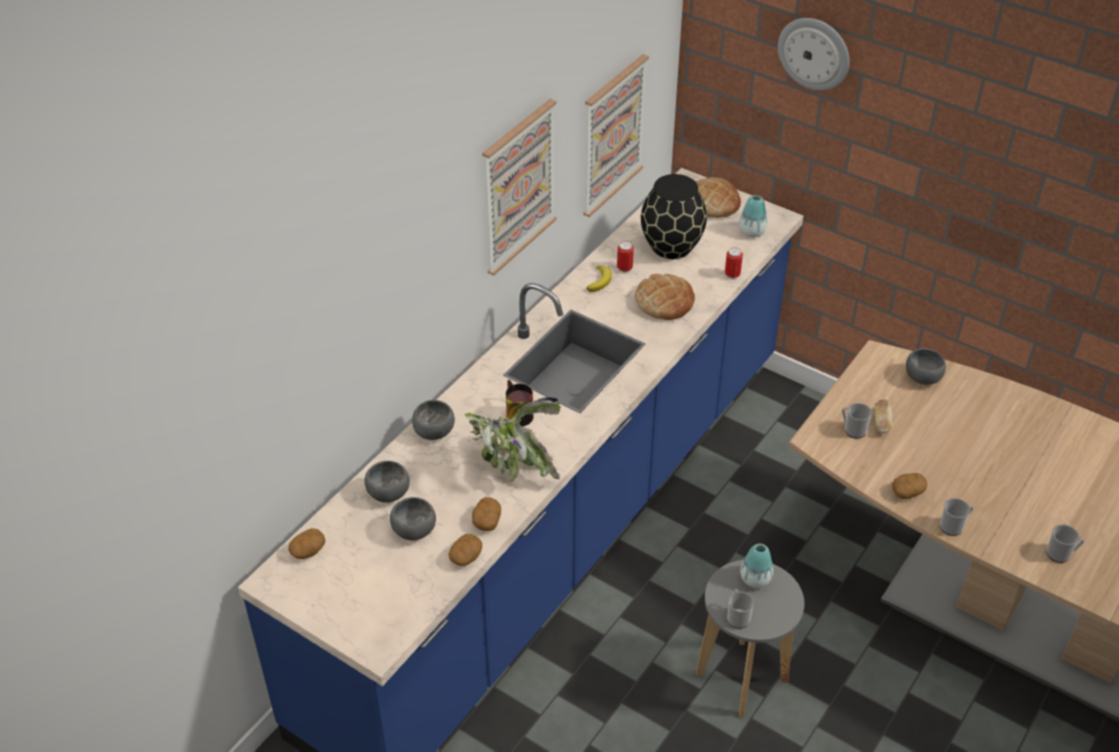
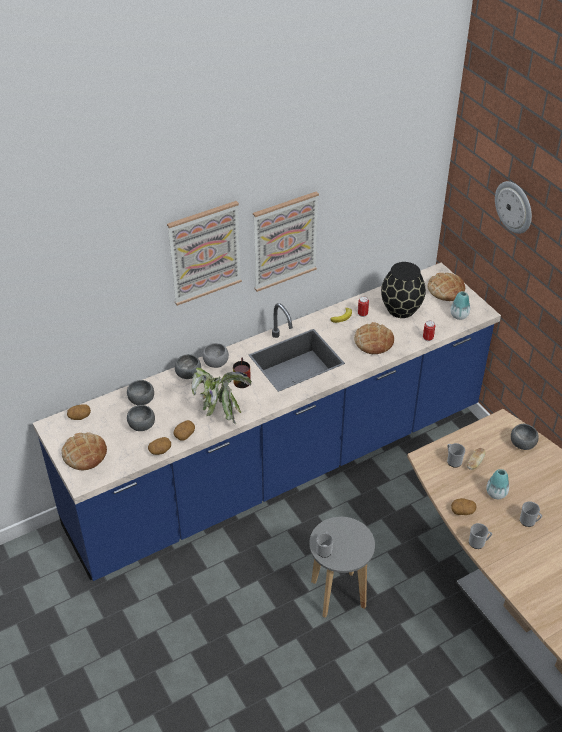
camera: 25 degrees right, 0 degrees up
(354, 604) = (84, 454): none -> bread
(462, 402) = (215, 362): none -> grey bowl
(612, 135) = (376, 226): picture -> picture (204, 252)
(755, 579) = (350, 531): vase -> vase (496, 493)
(1061, 554) = (539, 586): mug -> mug (529, 521)

